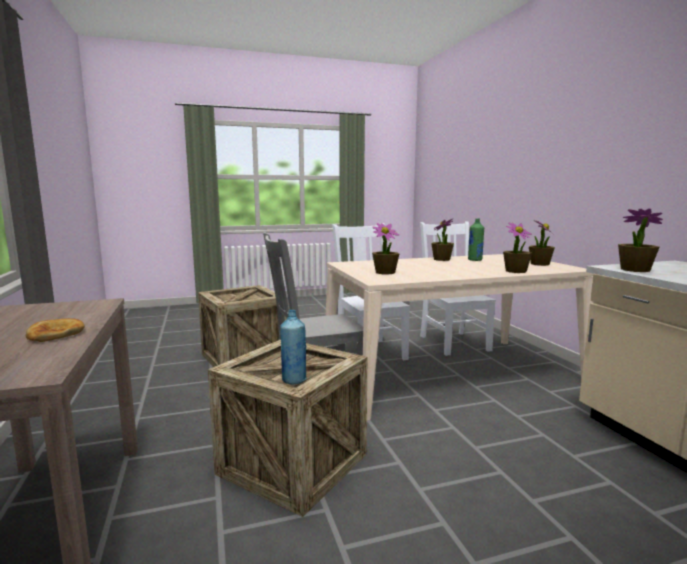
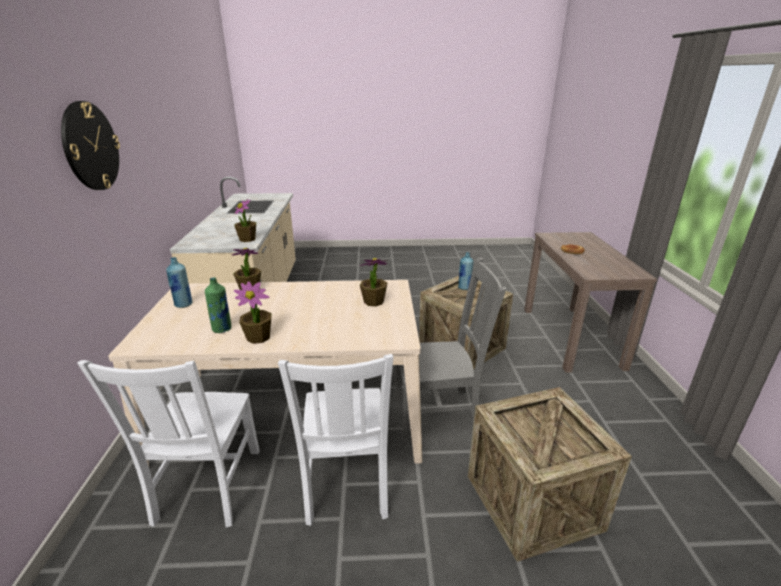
camera: 165 degrees left, 15 degrees up
(540, 264) = (183, 304): potted plant -> blue bottle
(618, 127) = (90, 146): none -> wall clock

